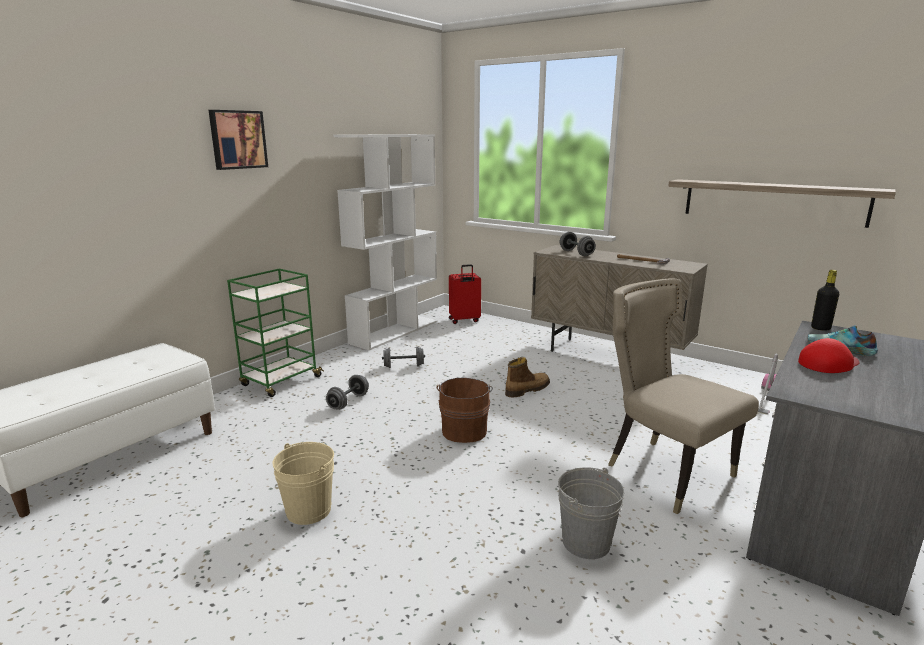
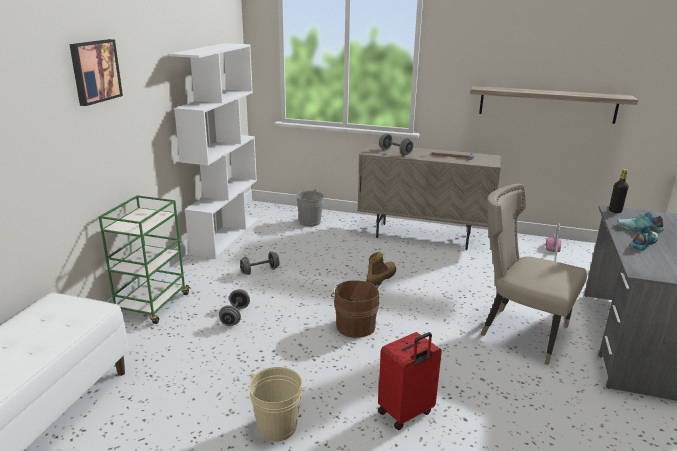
camera: 20 degrees left, 5 degrees up
(464, 320) = (282, 215): red suitcase -> red suitcase (406, 413)
(586, 542) = (503, 401): grey bucket -> grey bucket (310, 222)
(829, 363) = (642, 243): red cap -> shoe

